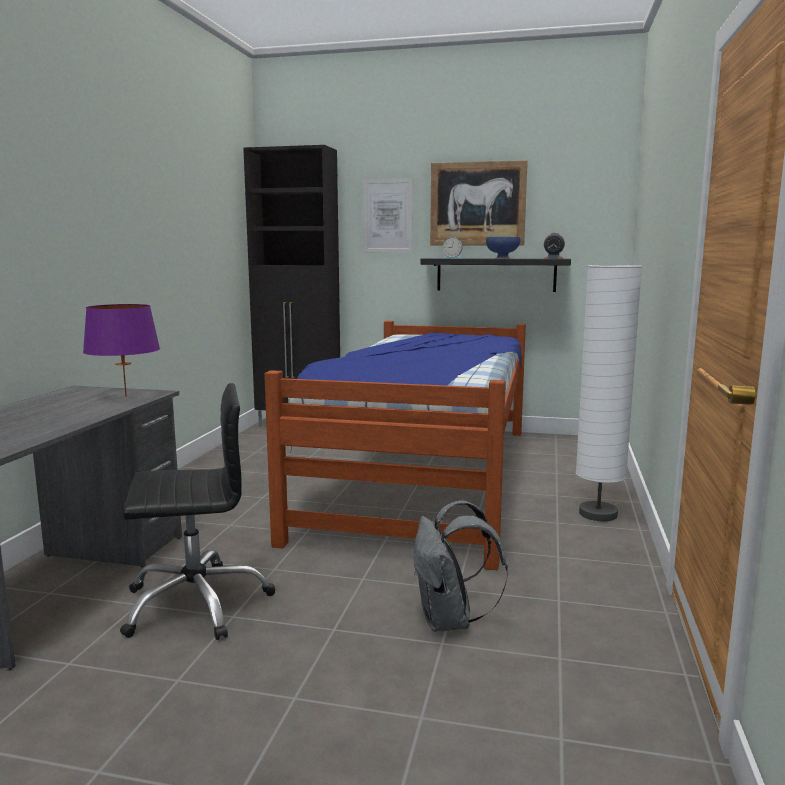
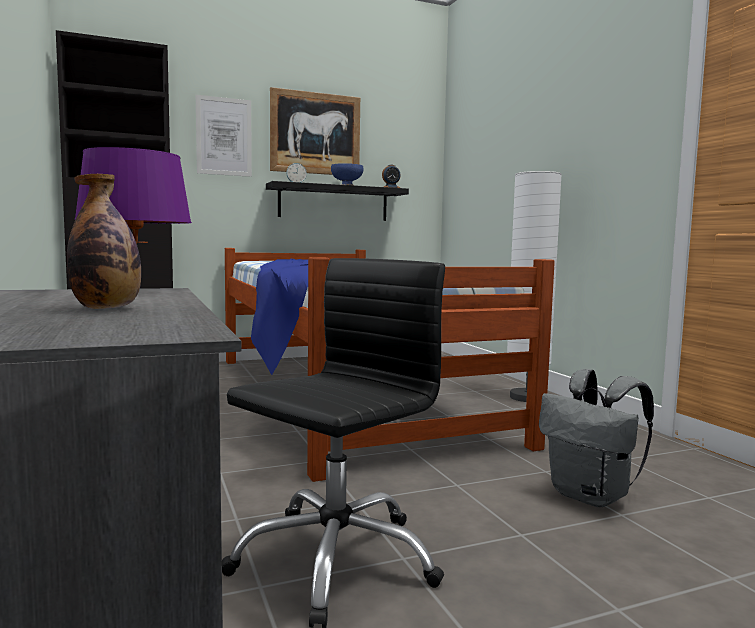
camera: 35 degrees left, 5 degrees down
(47, 418) = (107, 308): none -> bottle

